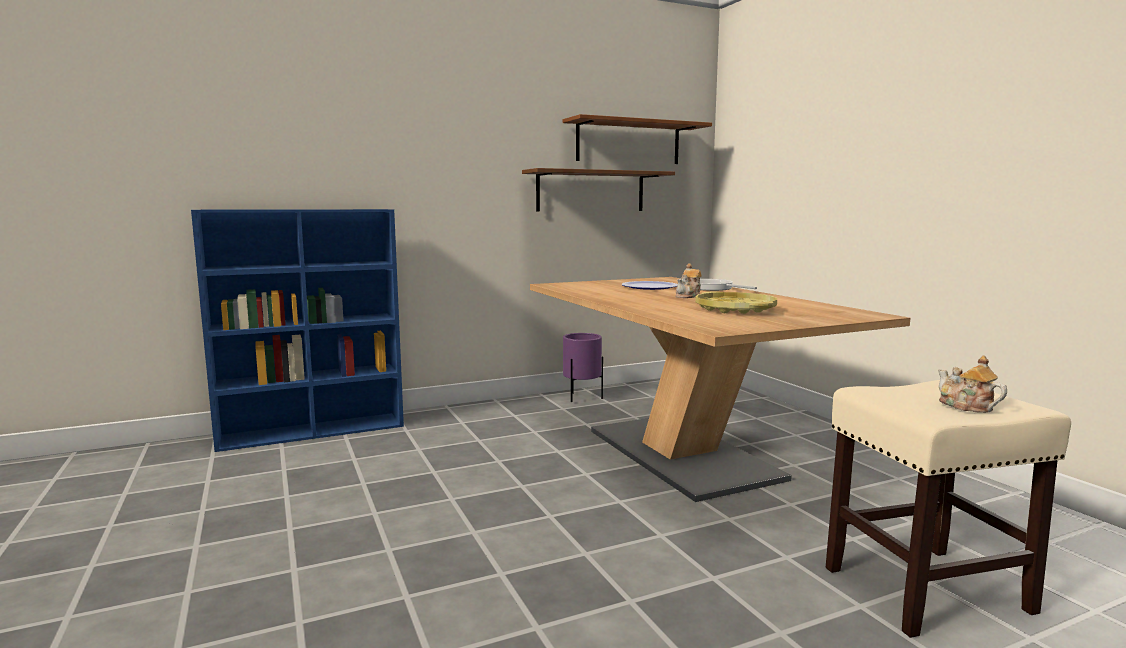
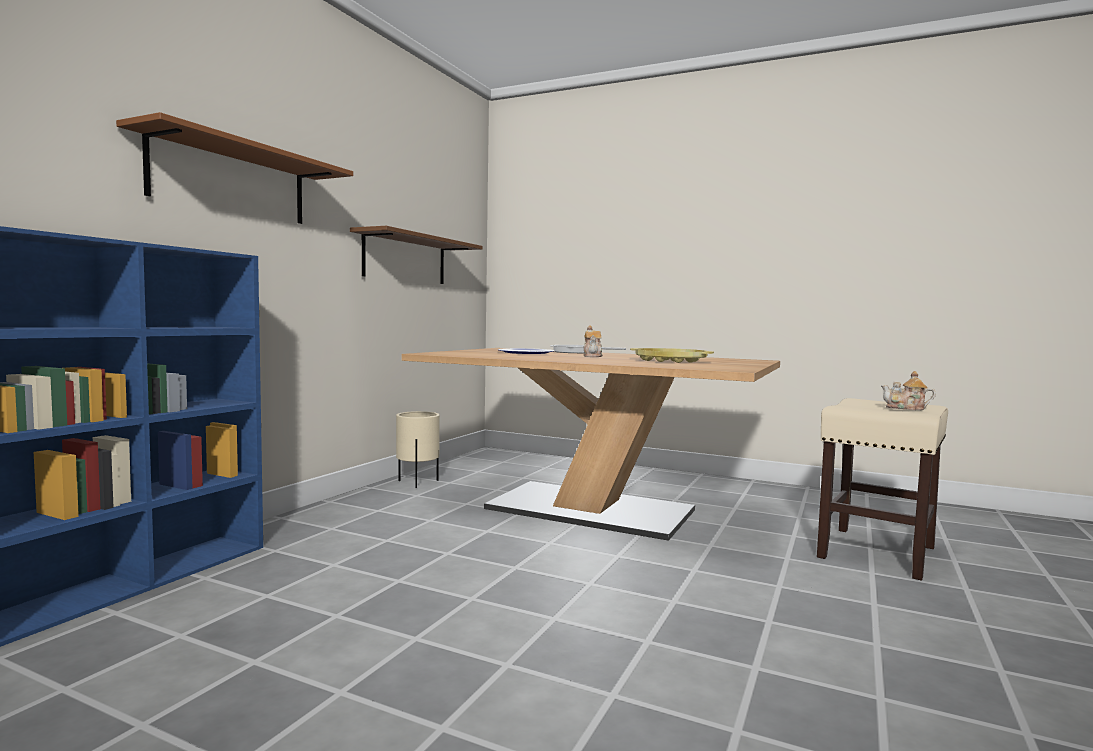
camera: 40 degrees left, 5 degrees down
(582, 398) = (418, 483): purple planter -> beige planter
(628, 142) = (432, 213): brown shelf -> brown shelf (231, 181)

